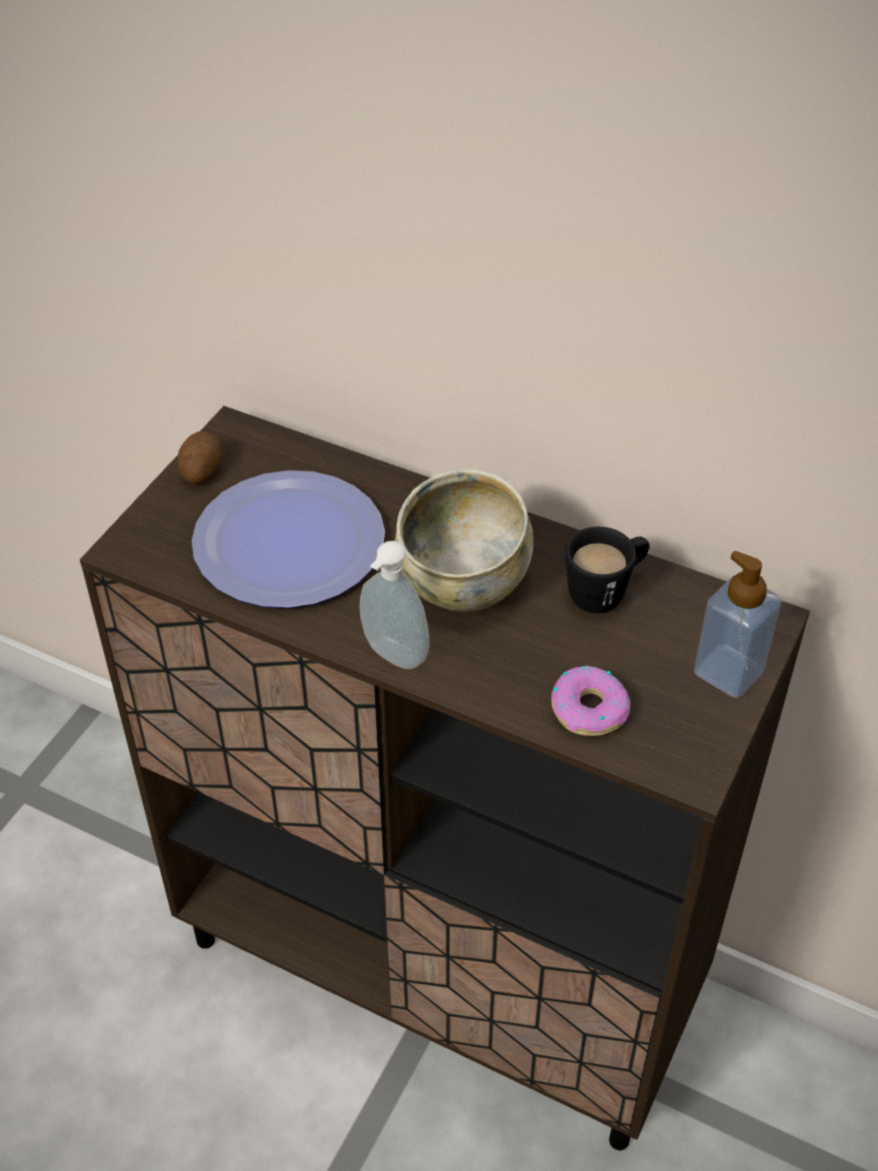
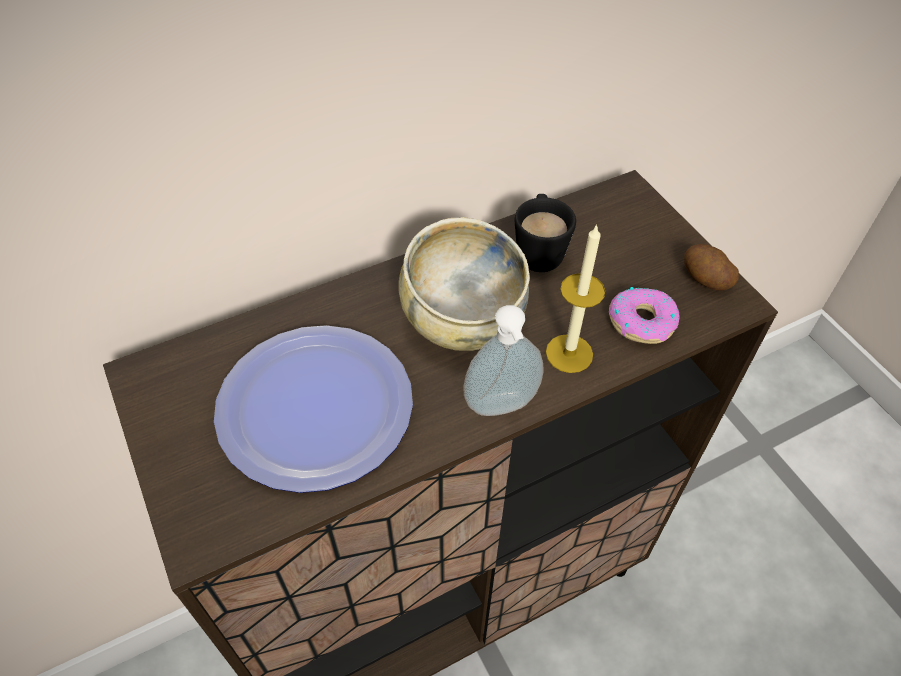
camera: 55 degrees left, 5 degrees up
(200, 470) = (163, 424): potato -> potato (705, 279)
(497, 673) = (569, 353): none -> candle
(728, 672) = (659, 234): soap dispenser -> none

